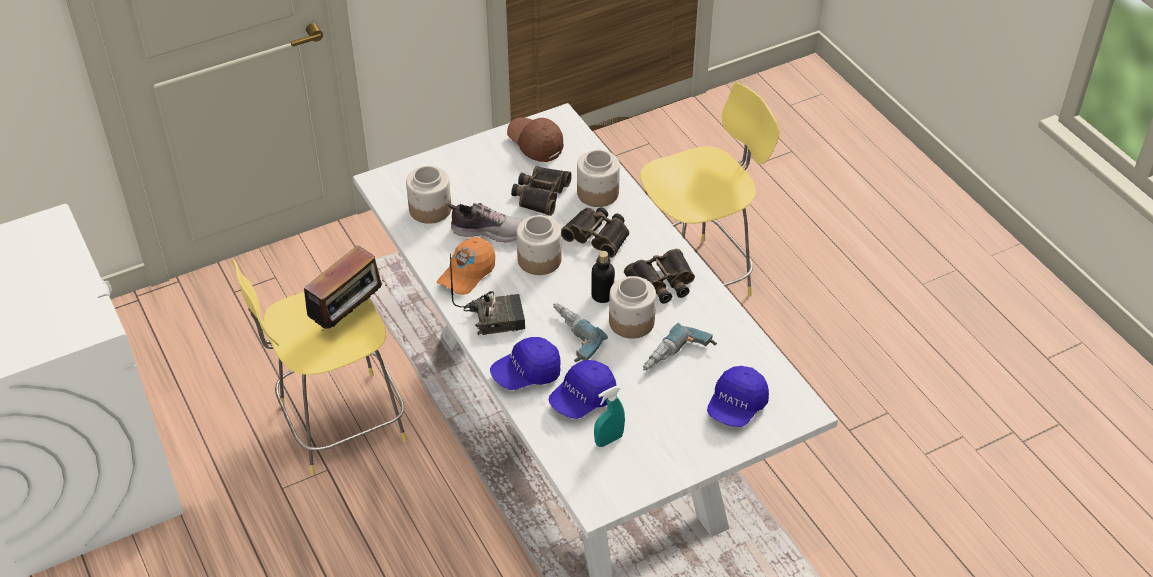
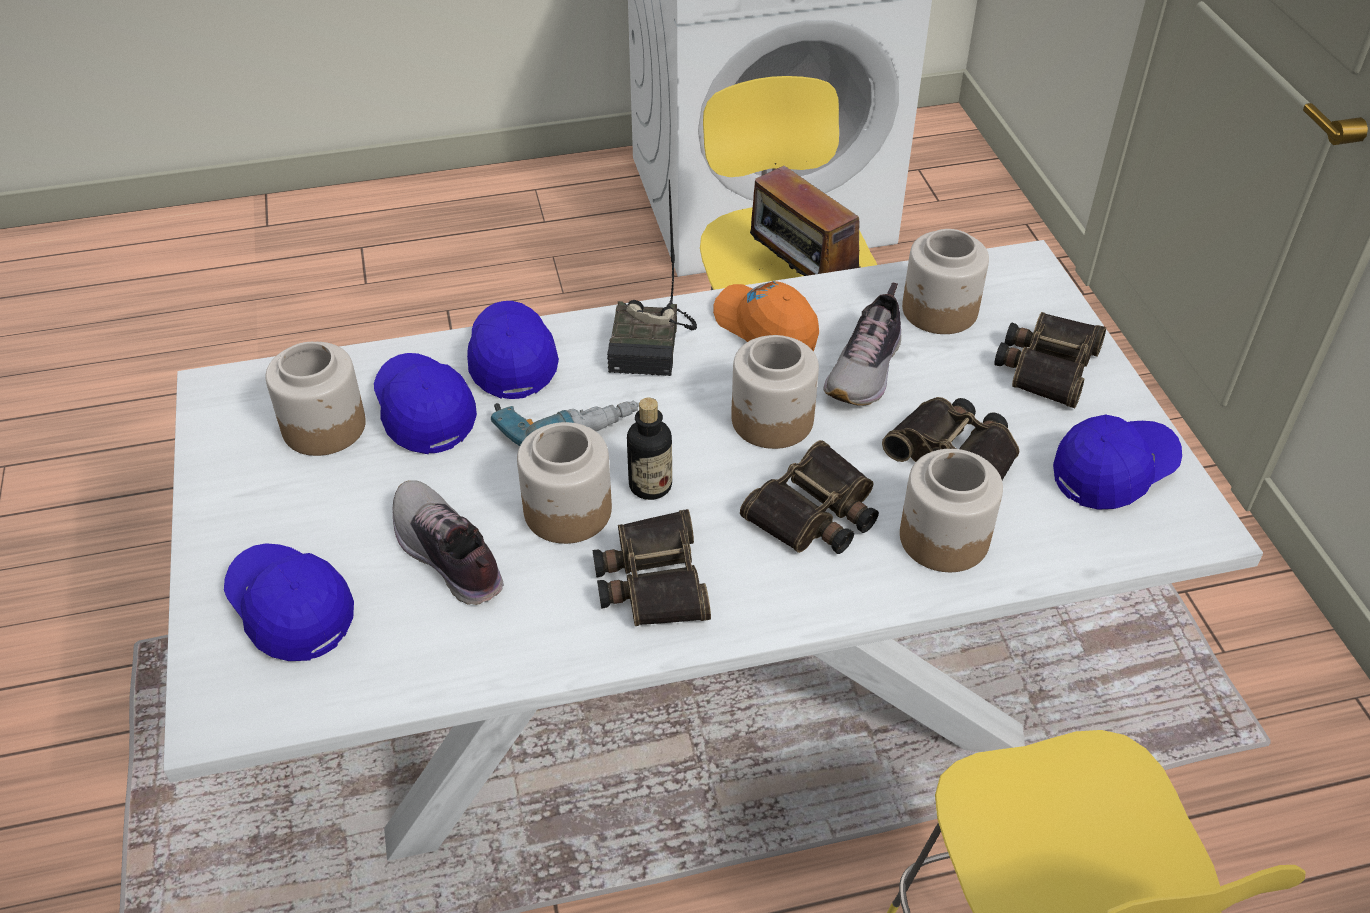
camera: 105 degrees right, 0 degrees up
(465, 168) = (1046, 365): none -> binoculars
(535, 144) = (1113, 472): brown cap -> blue cap
(609, 440) = (325, 426): turquoise spray bottle -> jar
(678, 359) = (447, 555): power drill -> shoe

